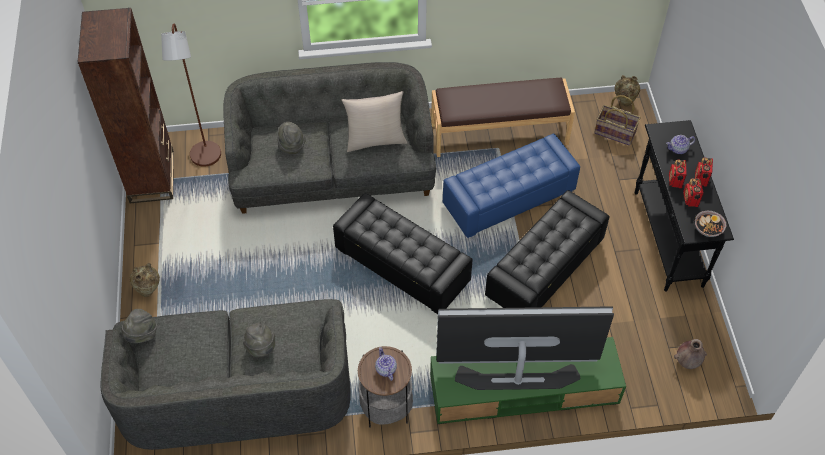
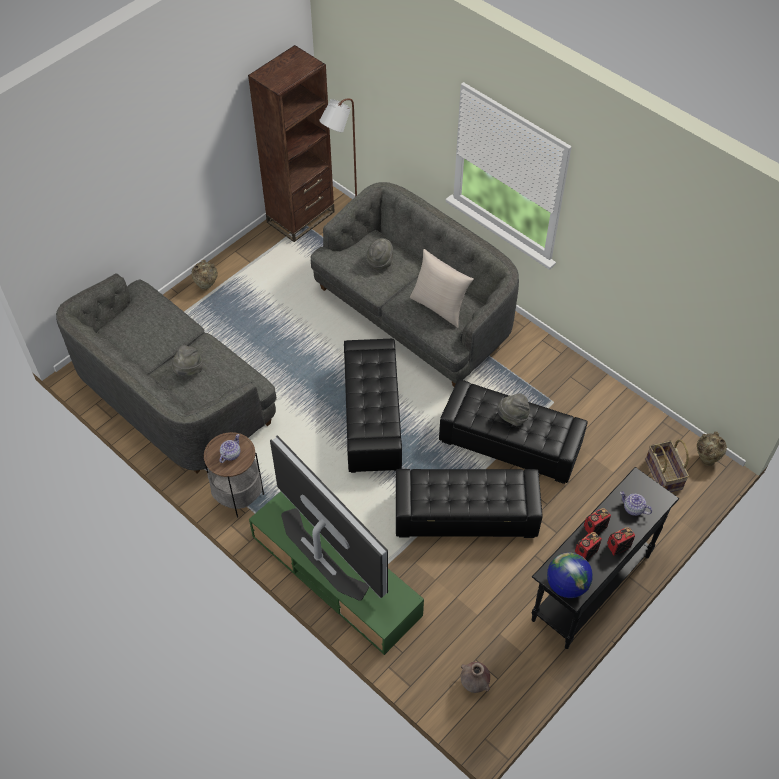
camera: 50 degrees right, 0 degrees up
(142, 335) = (140, 298): grey hat -> grey hat (512, 417)
(499, 133) = (569, 392): brown bench -> none
(508, 198) = (510, 443): blue ottoman -> black ottoman
(708, 229) = (566, 585): bowl -> globe

